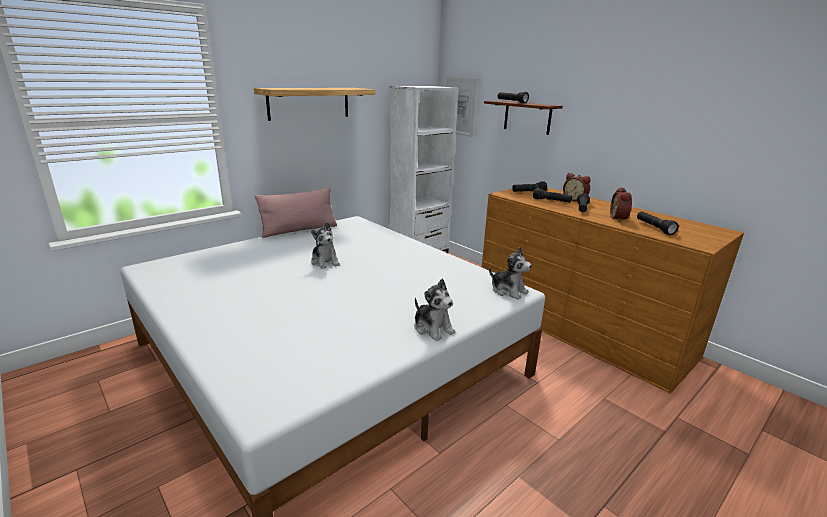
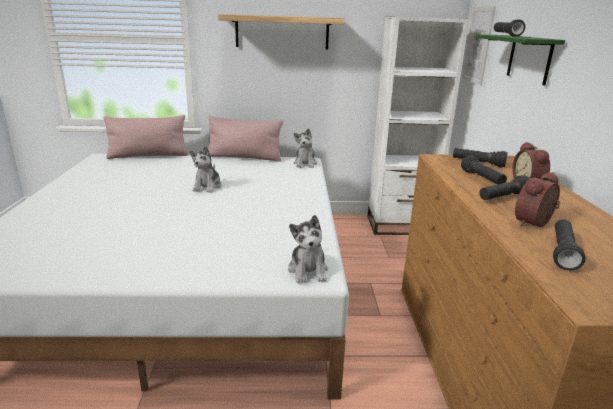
camera: 40 degrees right, 0 degrees up
(200, 252) = (148, 156): none -> pink pillow
(433, 328) = (161, 272): plush toy -> plush toy (305, 164)
(527, 117) = (529, 59): brown shelf -> green shelf

